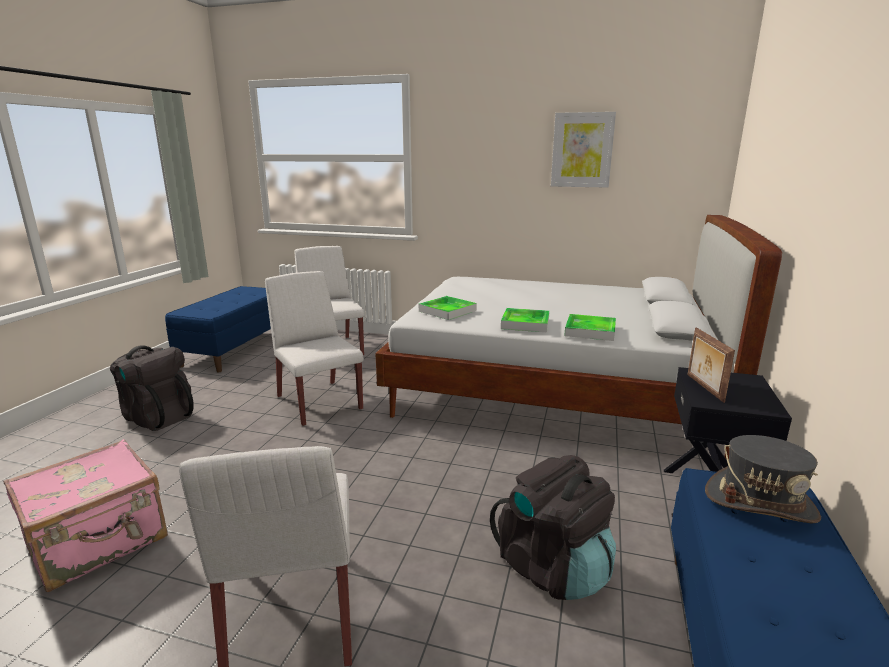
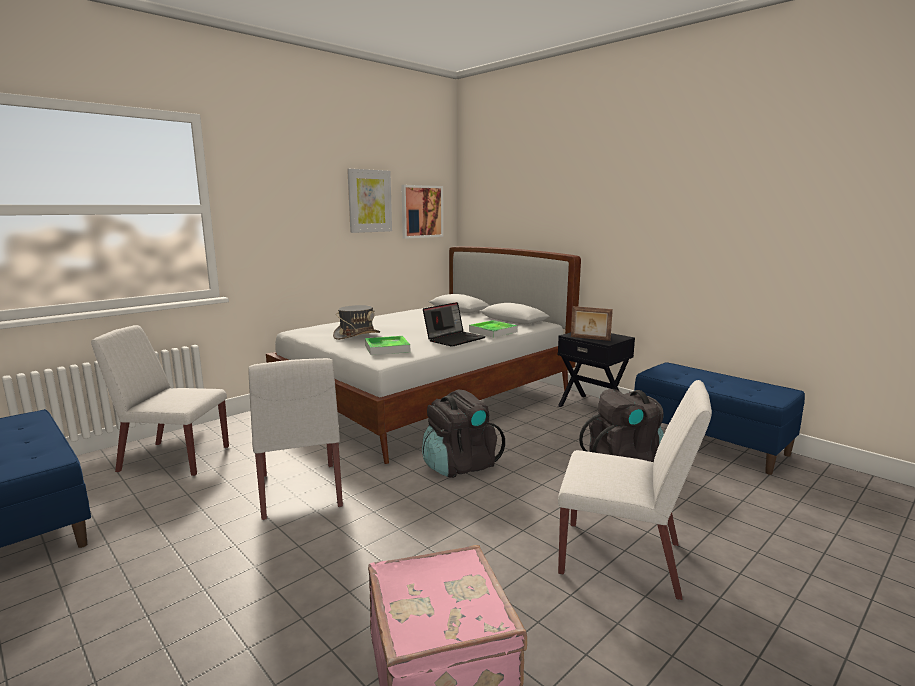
camera: 60 degrees left, 5 degrees down
(158, 417) = (156, 613): black backpack -> black backpack (459, 465)
(318, 402) = (300, 491): white chair -> white chair turned 105 degrees counterclockwise
(525, 323) = (454, 339): tray -> laptop
(665, 164) = (422, 211): none -> picture
(760, 502) = (674, 372): grey hat -> grey hat (357, 335)

